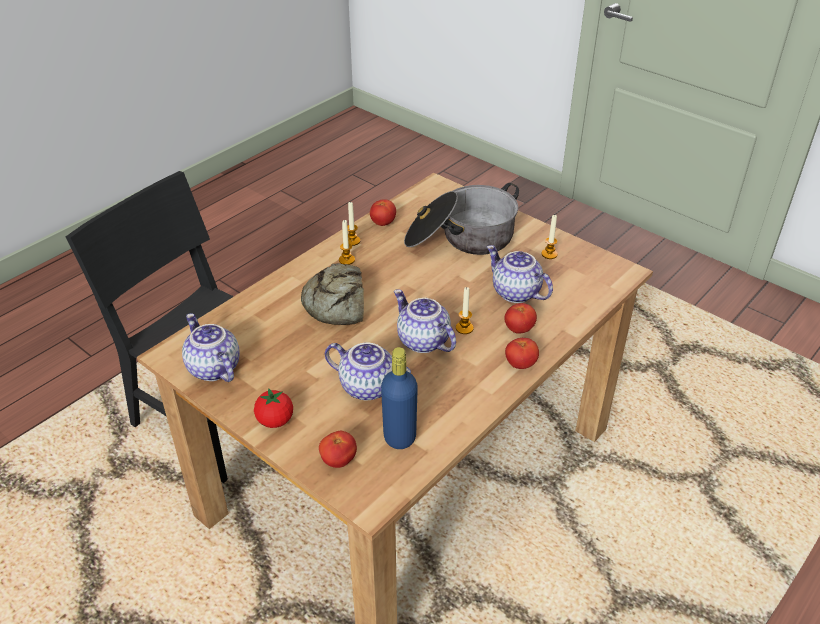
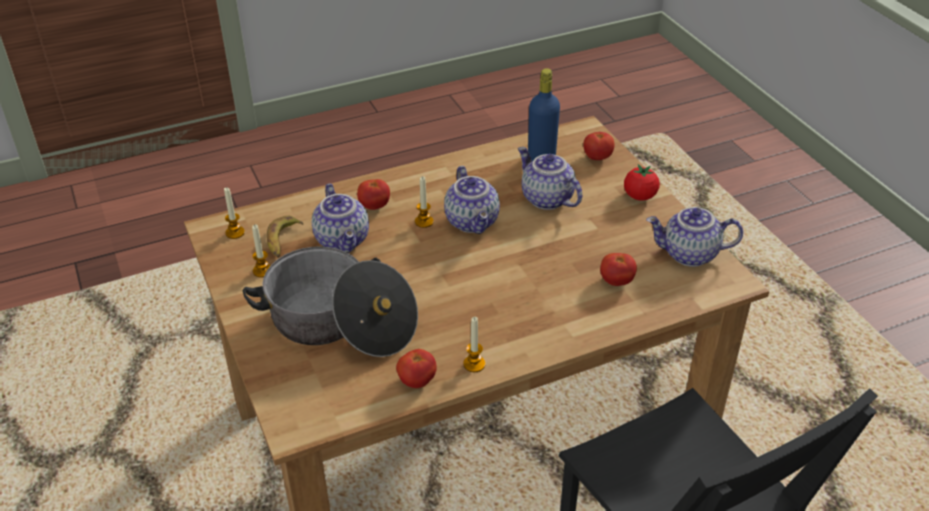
camera: 155 degrees left, 0 degrees up
(212, 368) = (689, 255): teapot -> teapot turned 105 degrees clockwise
(336, 303) = (536, 285): bread -> none
(346, 260) = (496, 337): candle -> candle (235, 233)
(520, 364) = (401, 179): tomato -> tomato (616, 281)
(560, 278) = (283, 241): none -> banana

